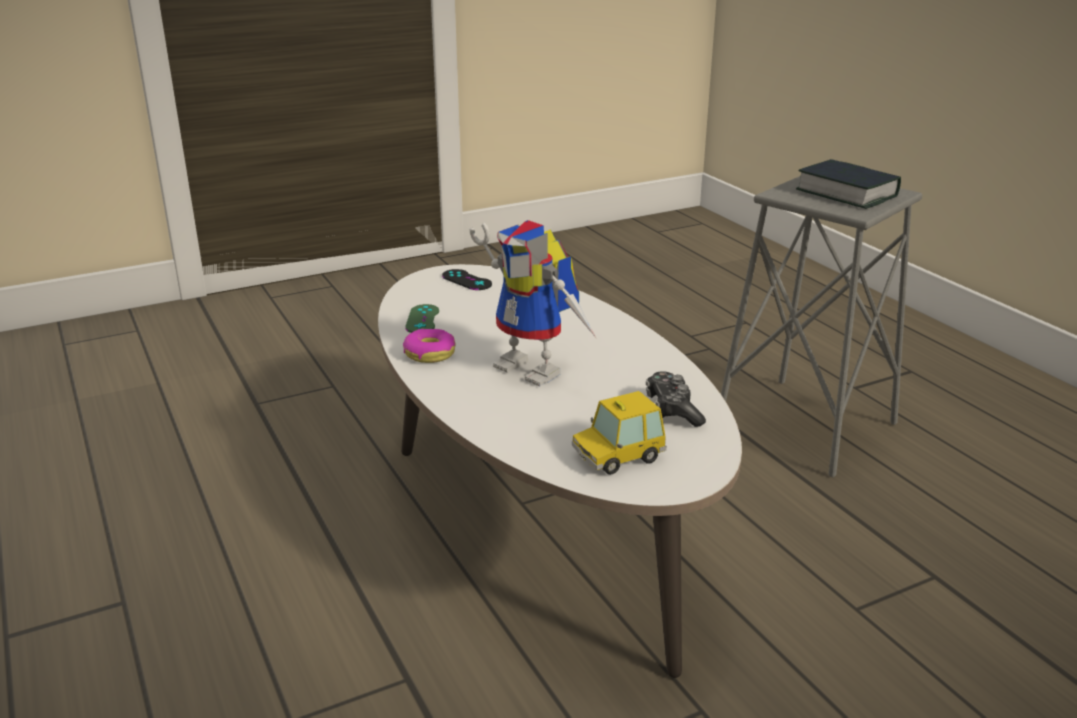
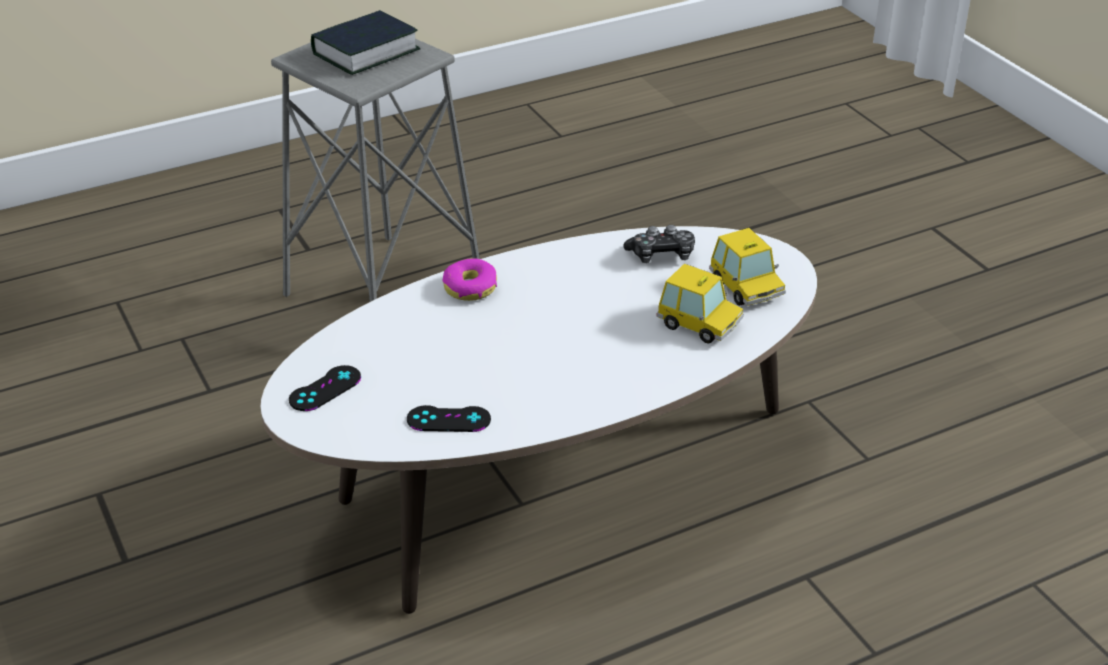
camera: 90 degrees left, 10 degrees up
(422, 319) = (448, 419): green game controller -> black game controller
(430, 353) = (545, 407): donut -> donut (470, 288)
(538, 368) = (581, 330): toy robot -> none
(549, 426) = (699, 324): none -> toy car

